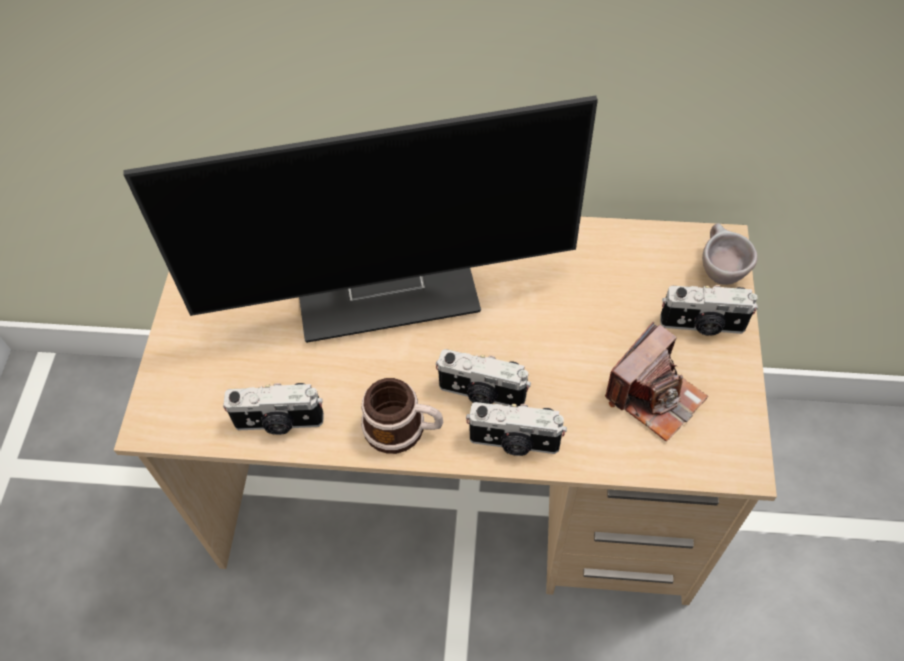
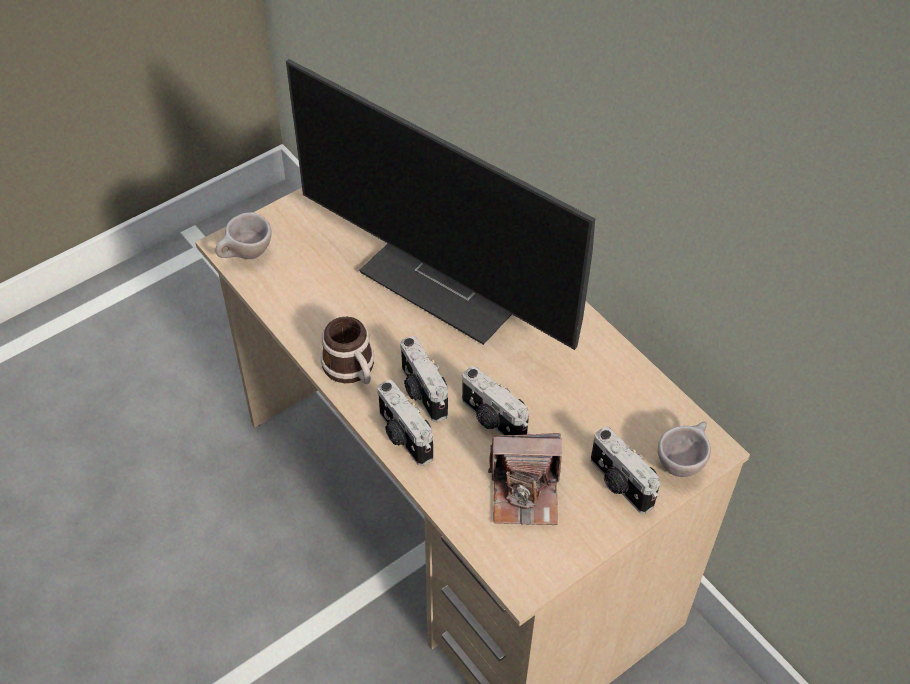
camera: 45 degrees right, 5 degrees down
(182, 419) = (246, 256): none -> beige cup
(279, 422) = (291, 304): camera -> camera (492, 420)

